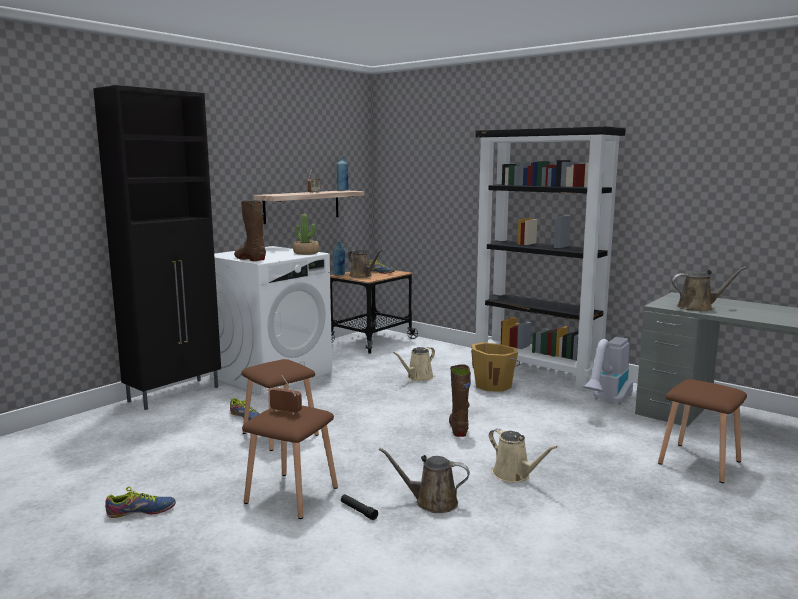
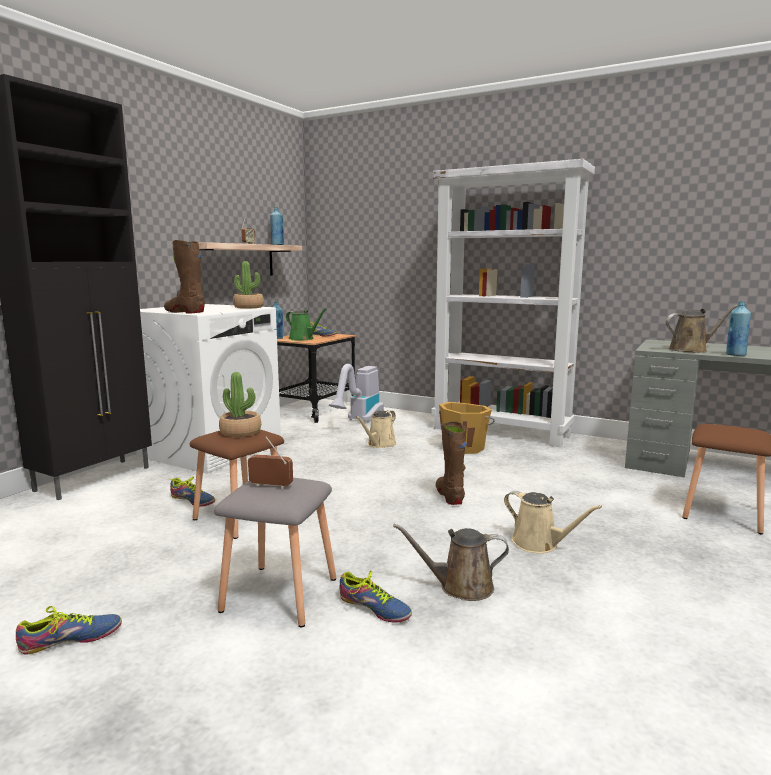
camera: 10 degrees left, 0 degrees up
(281, 365) = (240, 432): none -> potted plant
(290, 495) = (277, 594): brown stool -> grey stool
(358, 511) = (374, 608): black flashlight -> shoe
(362, 276) = (303, 339): brown watering can -> green watering can
(537, 371) = (502, 431): black bookcase -> white bookcase
(607, 402) = (590, 457): vacuum cleaner -> vacuum cleaner (359, 421)
(734, 315) = (735, 355): none -> blue bottle

